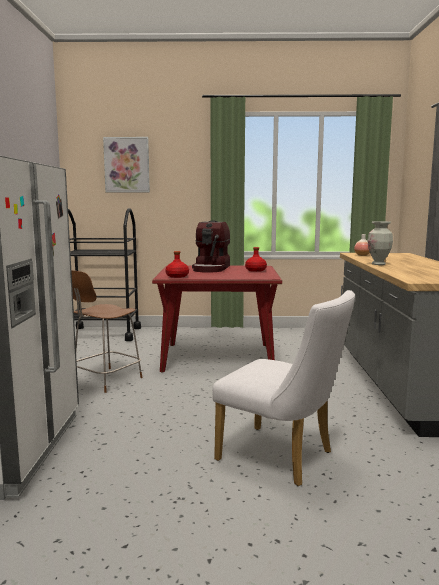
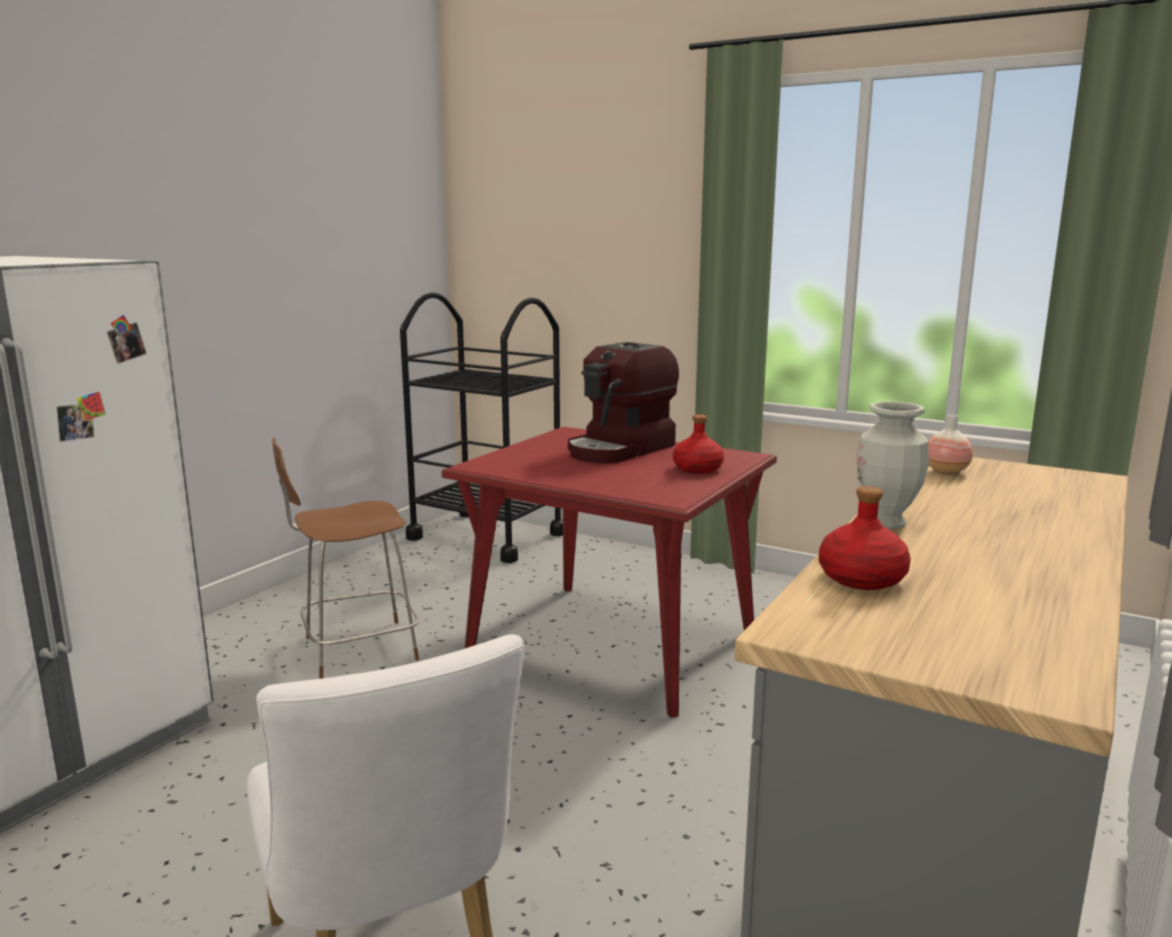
camera: 30 degrees right, 5 degrees up
(127, 165) = (552, 205): picture -> none
(177, 276) = (501, 467): red bottle -> red bottle (863, 579)

